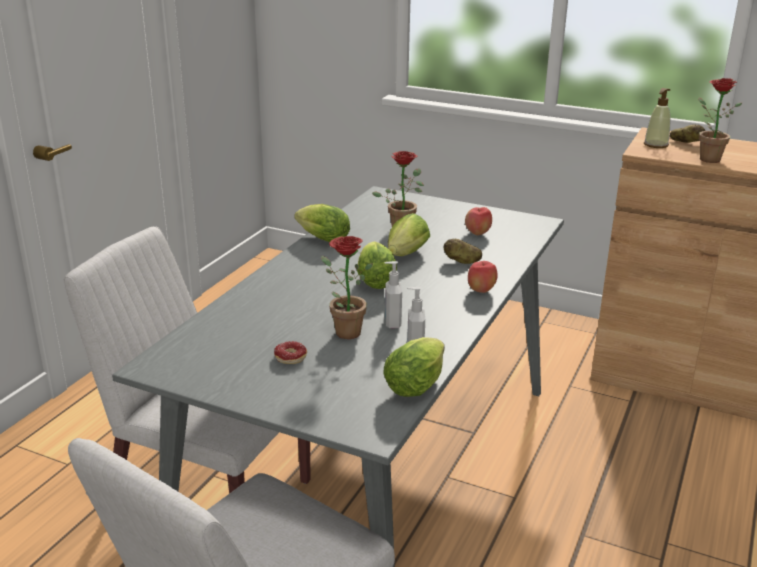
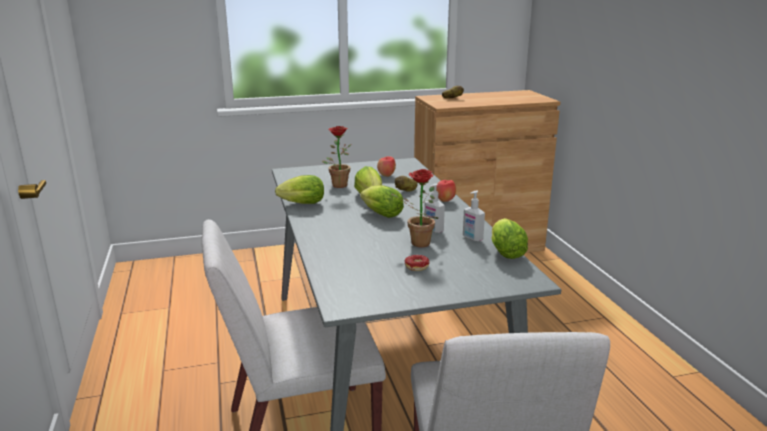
camera: 40 degrees left, 5 degrees down
(655, 145) = (441, 101): soap dispenser -> none
(705, 158) = (476, 102): potted plant -> none

